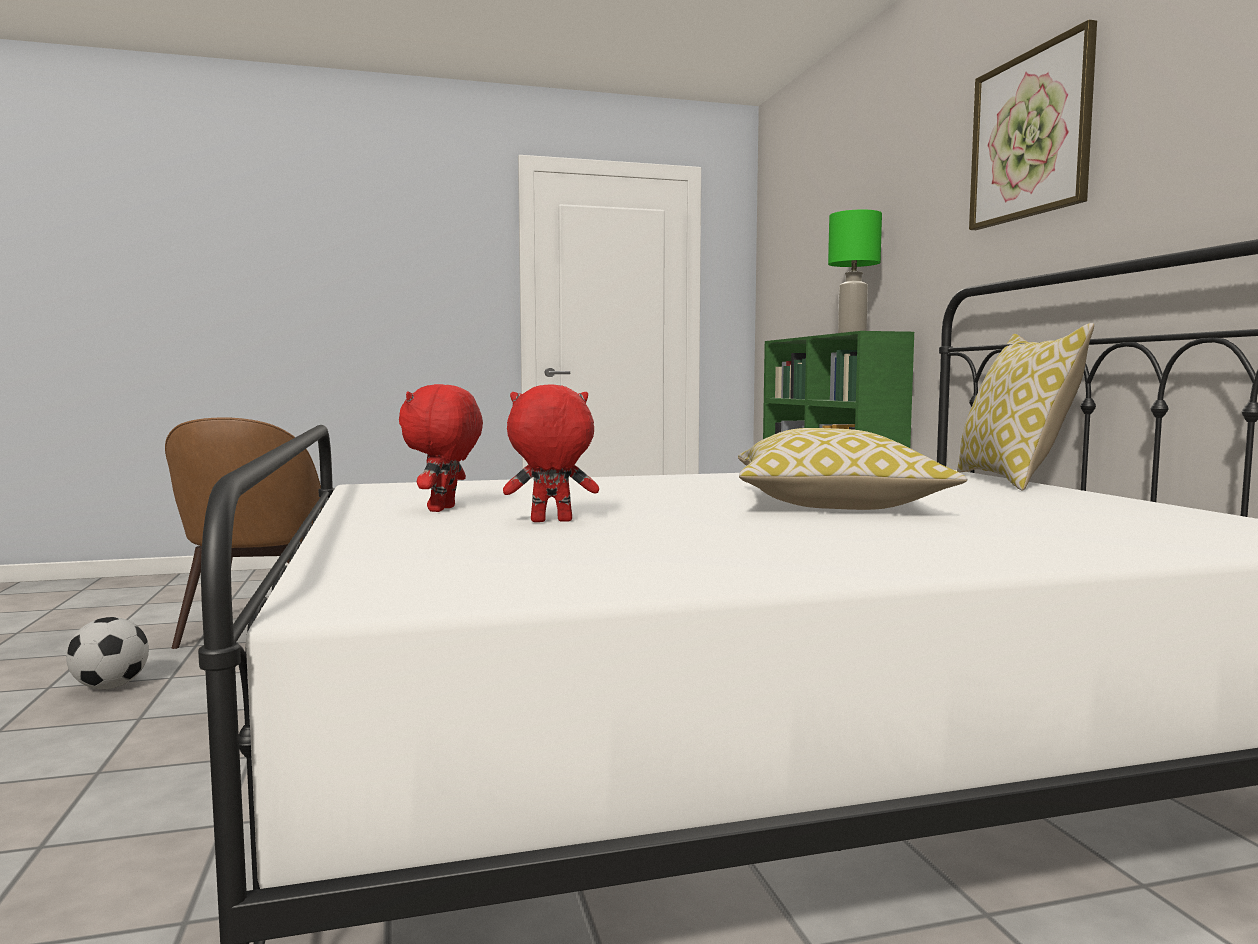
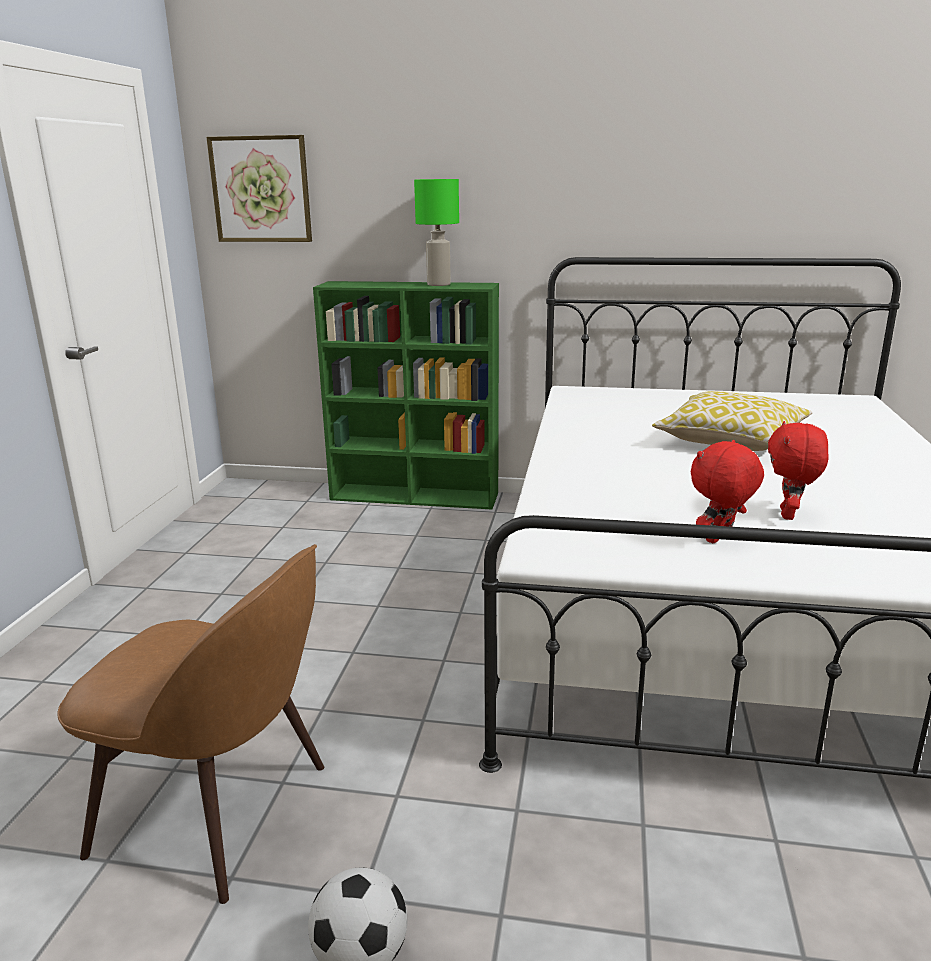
camera: 65 degrees left, 15 degrees up
(444, 509) = (719, 539): red plush toy -> red plush toy turned 105 degrees clockwise
(1013, 480) = (646, 390): pillow -> none
(1030, 135) = (623, 156): picture -> picture (261, 189)

